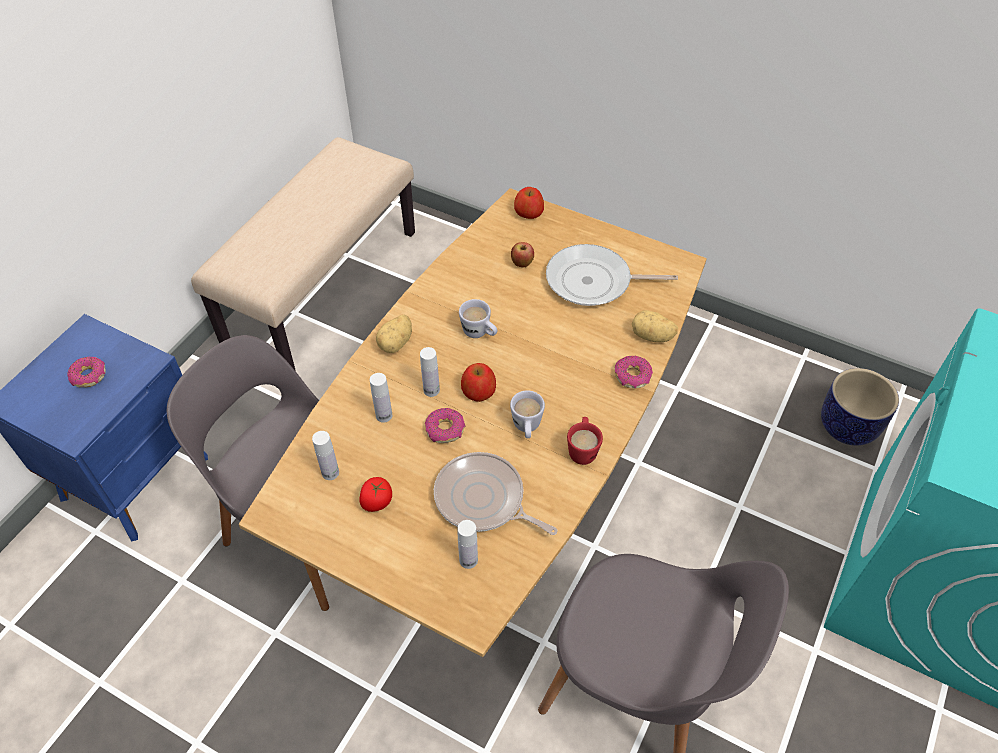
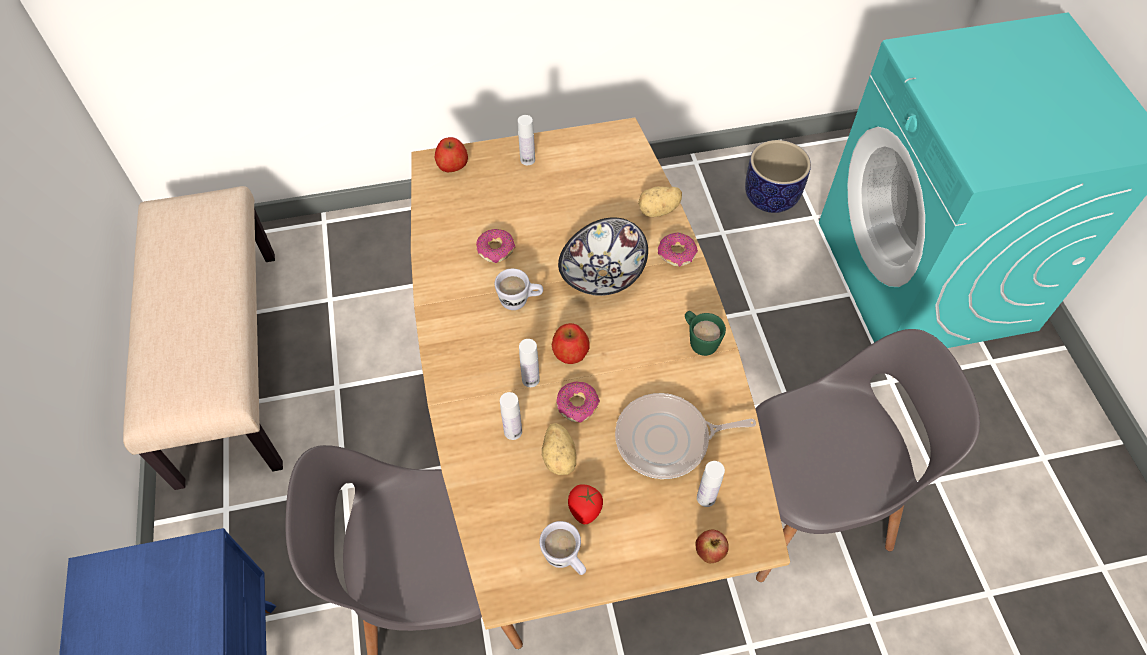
camera: 40 degrees left, 5 degrees up
(89, 376) = (148, 615): donut -> donut (496, 250)
(330, 473) = (519, 516): white bottle -> white bottle (527, 159)
(396, 343) = (456, 359): potato -> potato (560, 457)
(522, 264) = (493, 215): apple -> apple (709, 552)
(526, 428) = (640, 355): white mug -> white mug (565, 559)
(559, 354) = (603, 274): none -> bowl
(582, 449) = (699, 341): red mug -> green mug
(593, 282) = (568, 193): frying pan -> none

